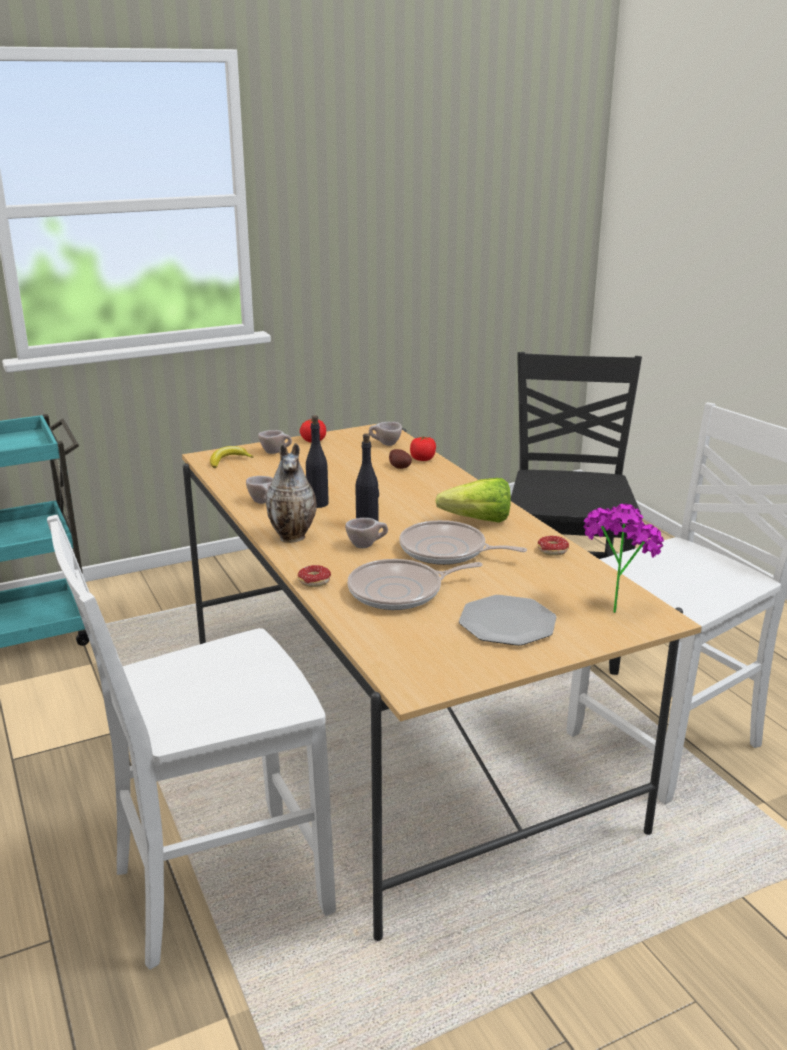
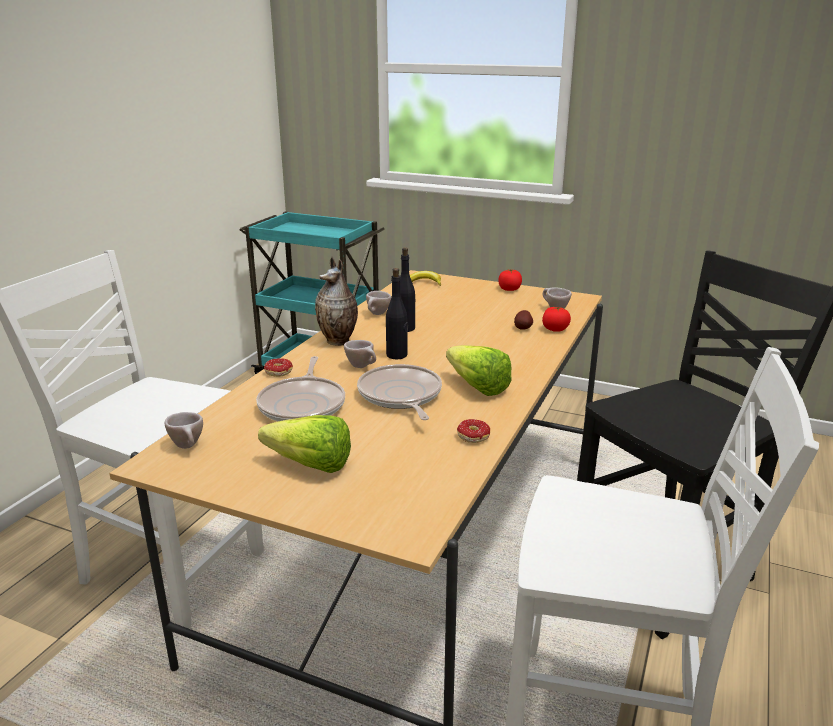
camera: 50 degrees right, 0 degrees up
(276, 452) = (465, 288): beige cup -> beige cup (189, 447)
(400, 591) = (303, 404): frying pan -> frying pan turned 120 degrees counterclockwise
(507, 623) = (304, 463): plate -> lettuce
(613, 605) = (406, 501): potted plant -> none

